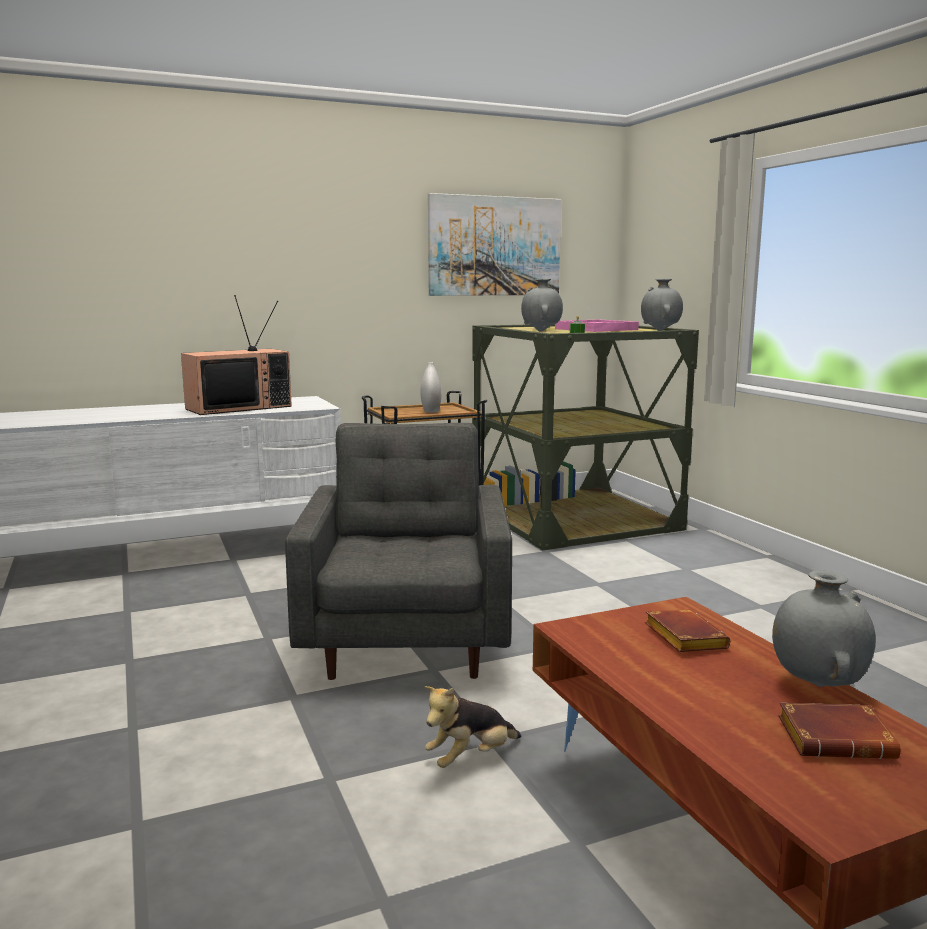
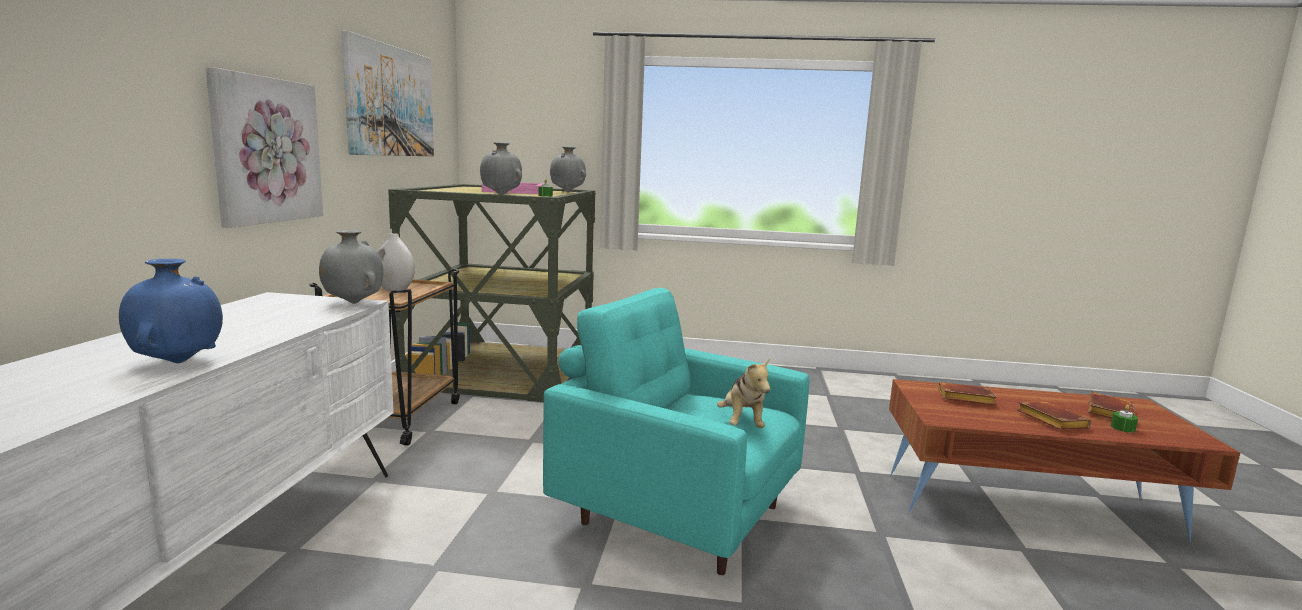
camera: 60 degrees left, 0 degrees up
(157, 415) = (178, 362): none -> blue vase
(239, 407) = (251, 324): television -> none
(332, 294) = (266, 150): none -> picture
(408, 641) = (677, 512): grey armchair -> turquoise armchair
(470, 758) = (904, 550): plush toy -> plush toy (742, 423)
(691, 692) = (1049, 420): none -> brown book
(762, 748) = (1122, 428): none -> green candle
(817, 685) = (1040, 395): grey vase -> grey vase (353, 303)

